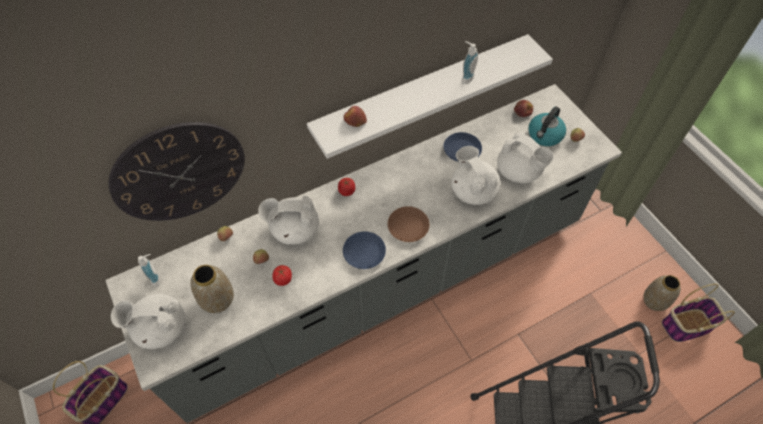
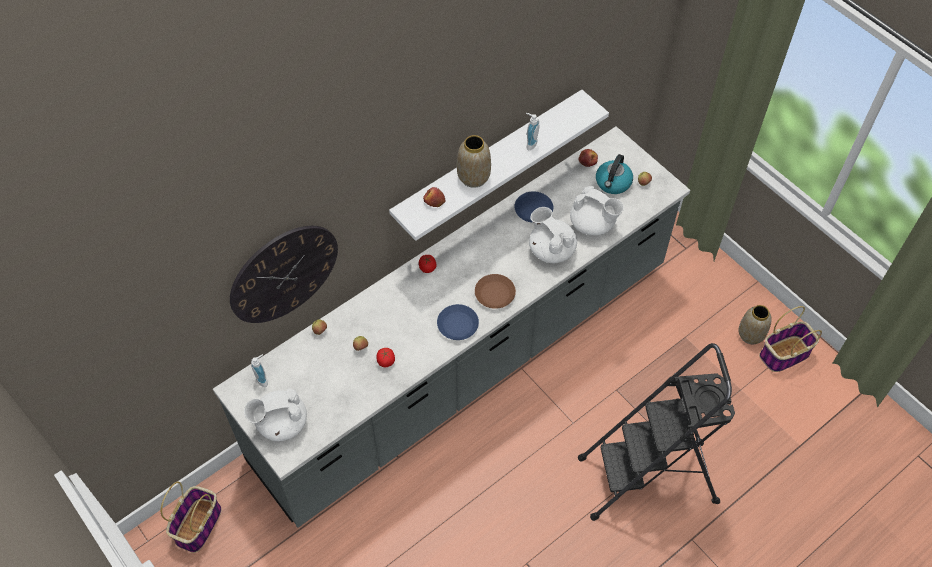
camera: 10 degrees left, 0 degrees up
(217, 300) = (328, 390): vase -> vase (473, 177)
(294, 229) = (384, 313): white teapot -> none

